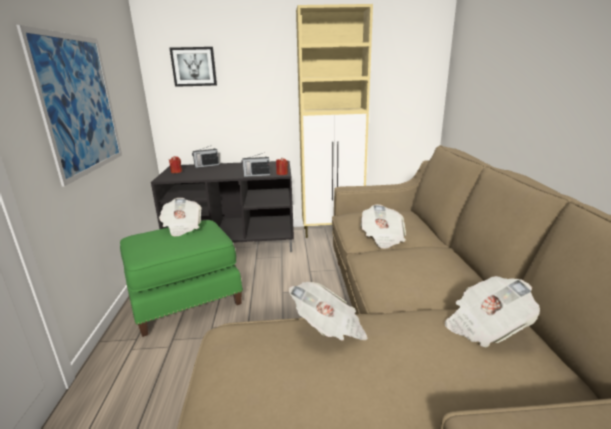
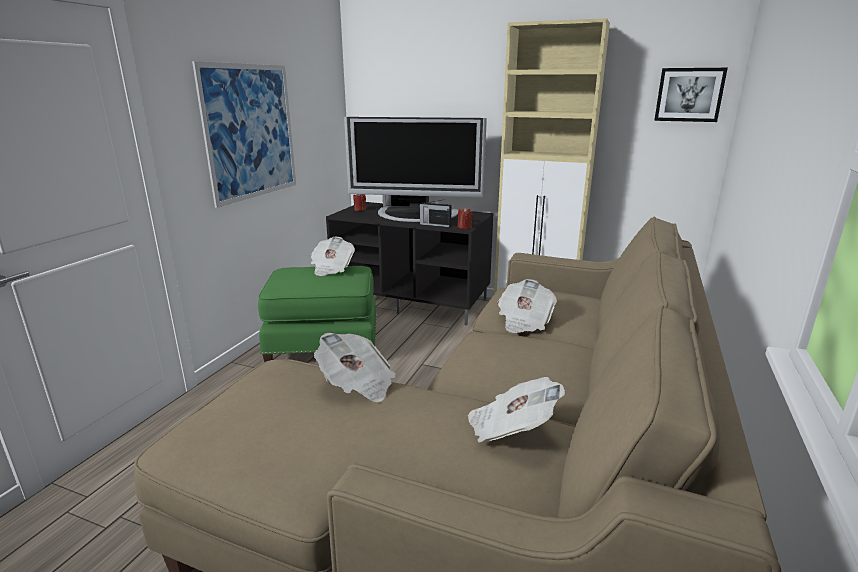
camera: 25 degrees right, 0 degrees up
(194, 66) = (397, 92): picture -> picture (689, 95)
(231, 169) = (416, 214): none -> television

